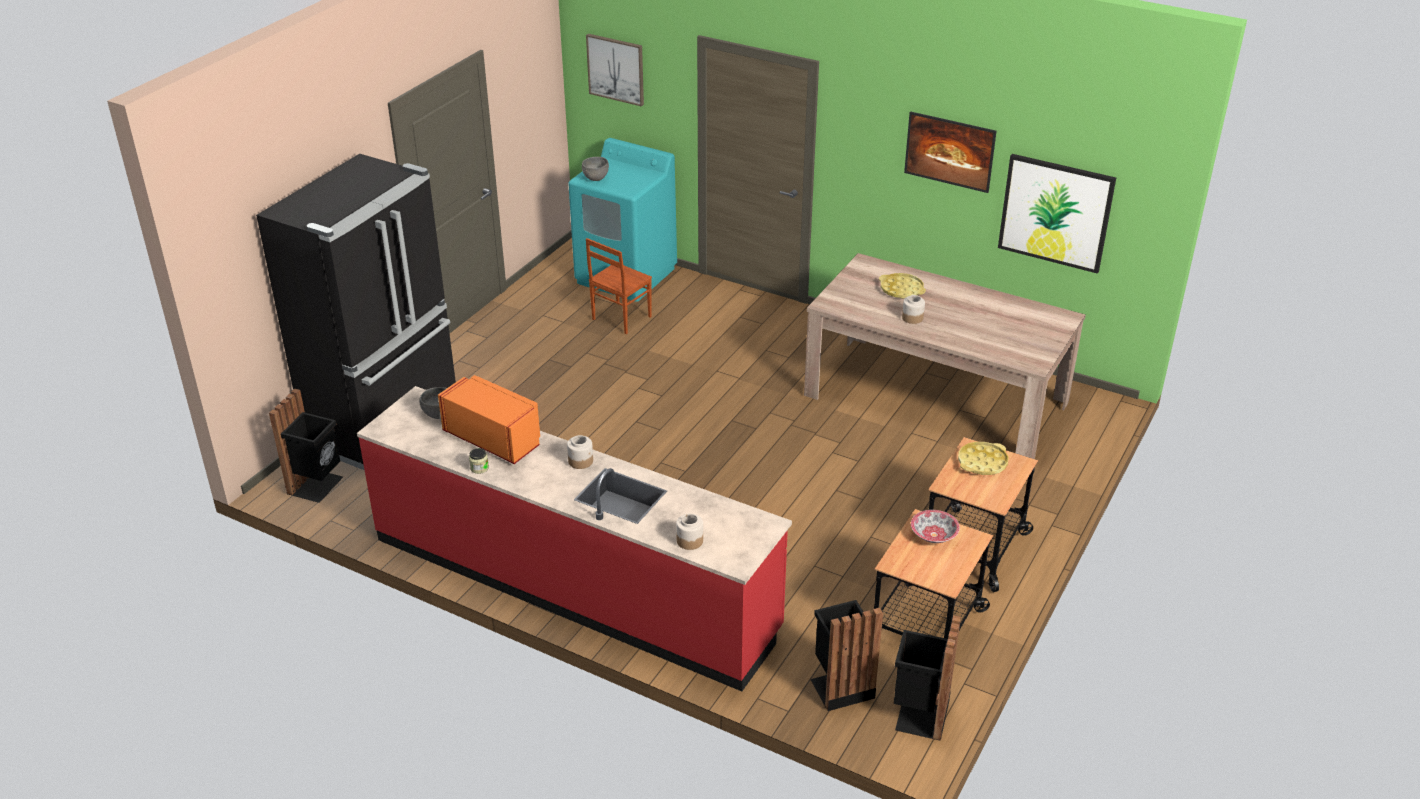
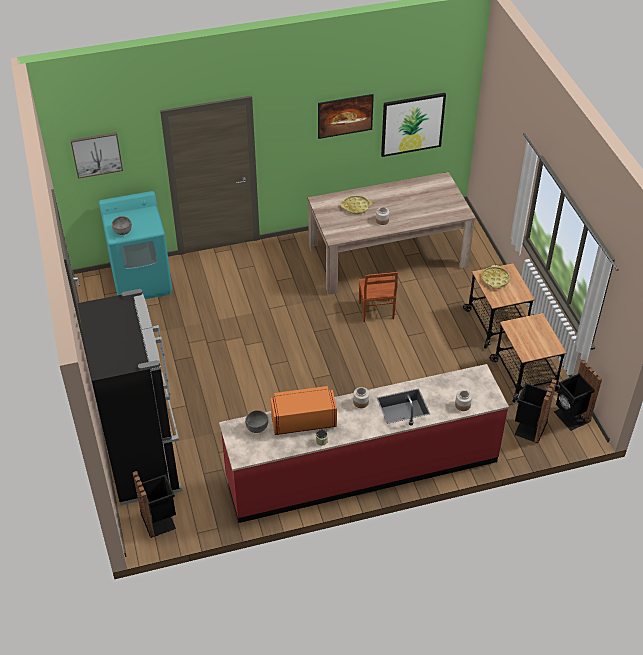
camera: 45 degrees left, 10 degrees up
(620, 318) = (176, 310): brown chair -> brown chair (376, 311)
(934, 535) = (523, 329): bowl -> none

